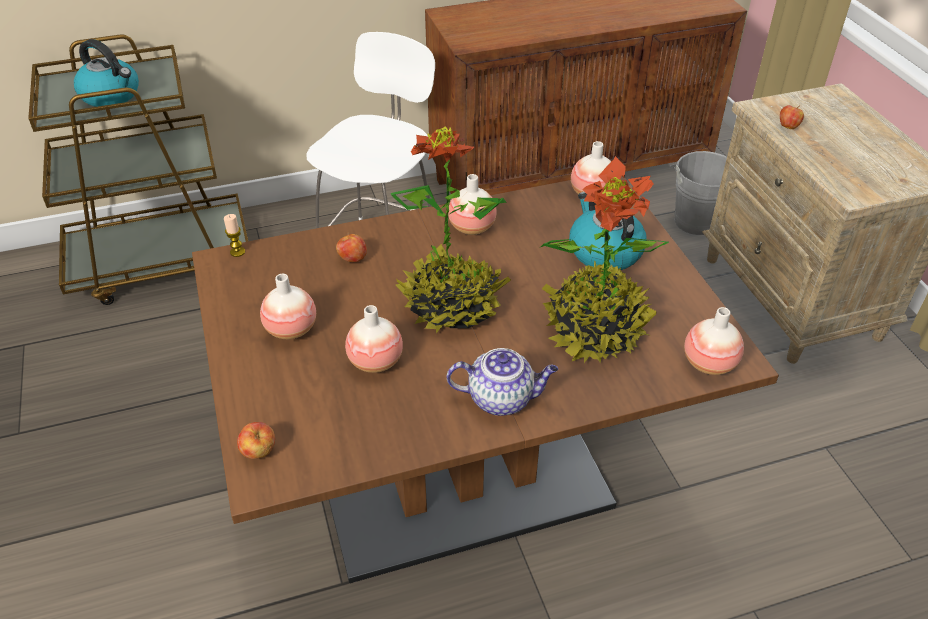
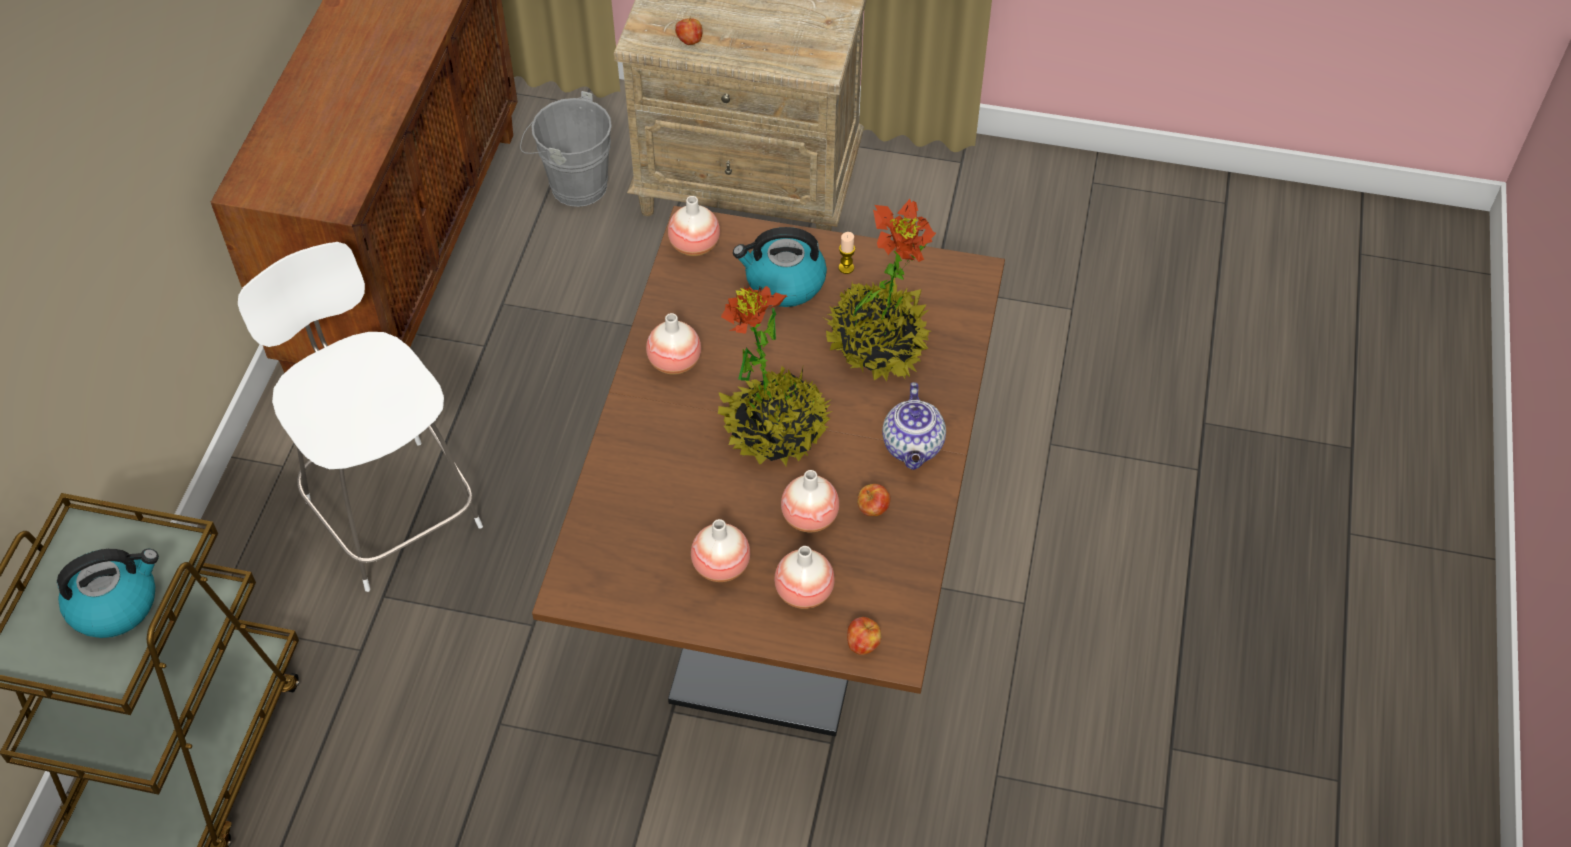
camera: 60 degrees left, 10 degrees up
(237, 252) = (564, 571): candle -> candle (846, 268)
(352, 259) = (651, 478): apple -> apple (873, 510)
(502, 398) = (913, 447): teapot -> teapot turned 150 degrees clockwise
(709, 364) = (966, 293): vase -> vase (804, 592)

